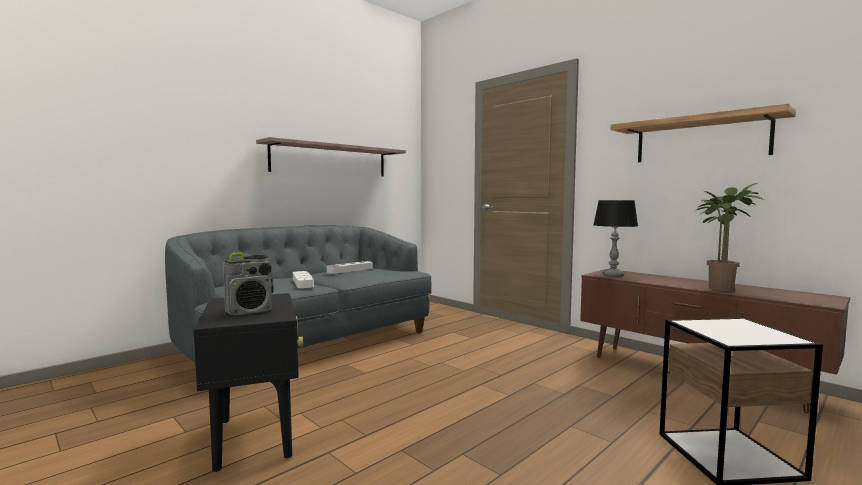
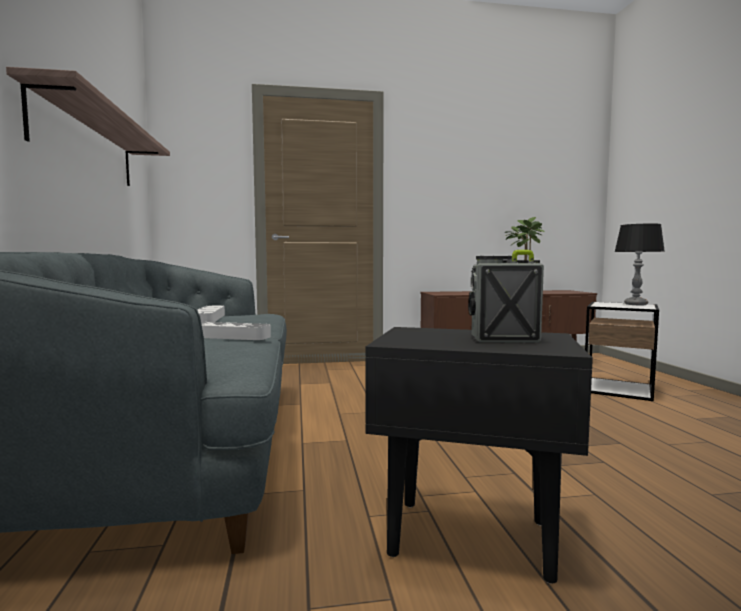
camera: 55 degrees left, 0 degrees up
(250, 311) = (502, 339): radio -> radio turned 90 degrees counterclockwise
(613, 275) = (450, 293): table lamp -> table lamp (636, 304)
(700, 139) = (485, 183): shelf -> none

